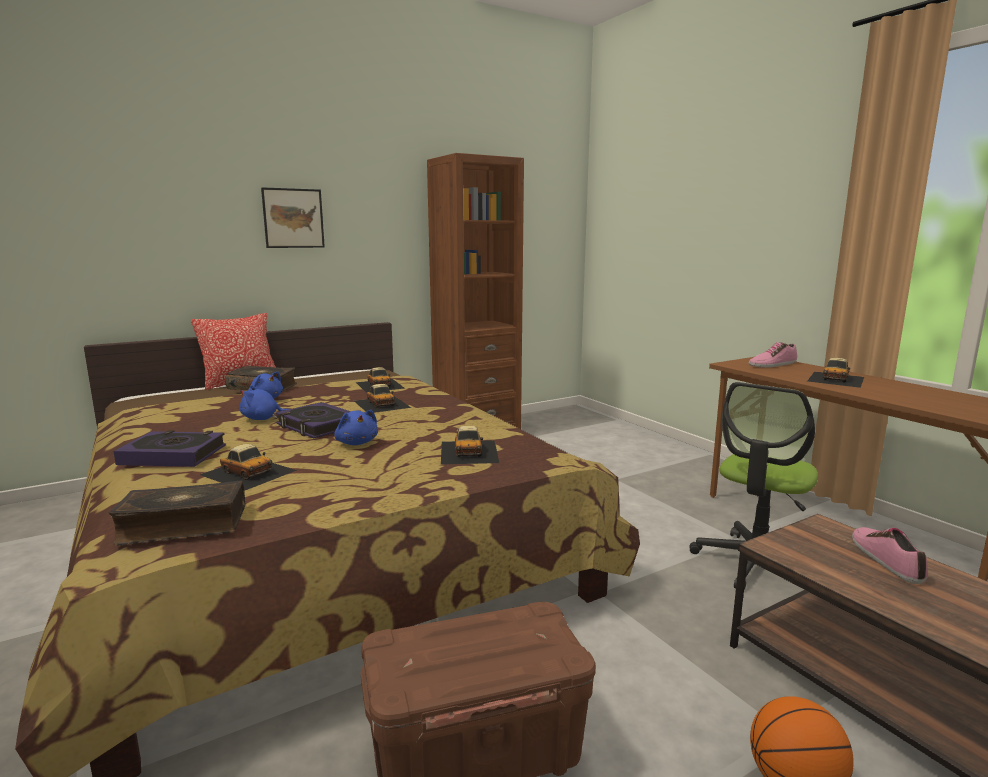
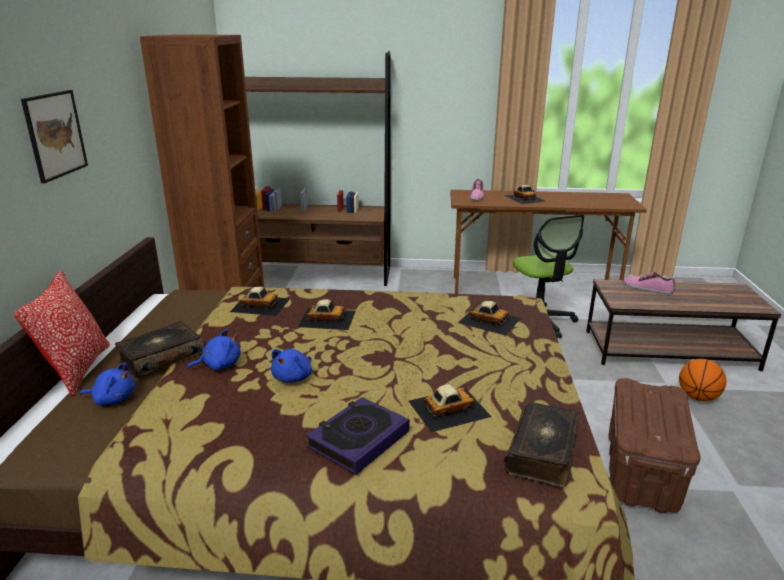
camera: 55 degrees left, 10 degrees up
(317, 426) = (356, 357): book -> none
(357, 443) = (424, 351): blue plush toy -> blue plush toy (113, 399)
(615, 430) = (316, 274): none -> brown bookcase

